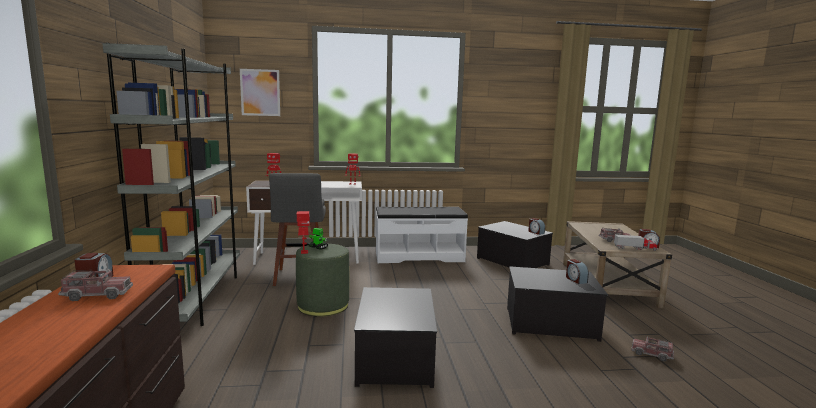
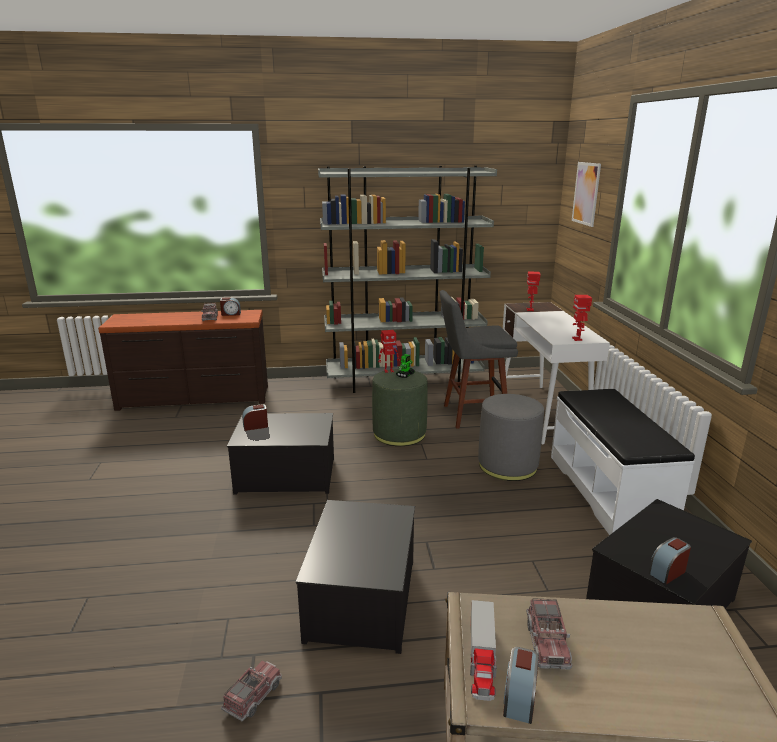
camera: 90 degrees right, 10 degrees up
(387, 274) = (508, 465): none -> grey ottoman
(575, 279) = (357, 561): alarm clock -> alarm clock (255, 426)

